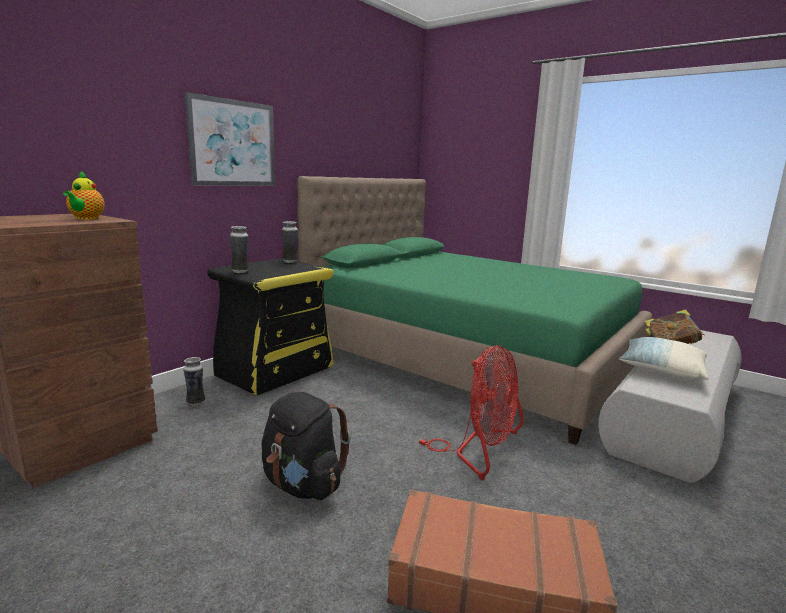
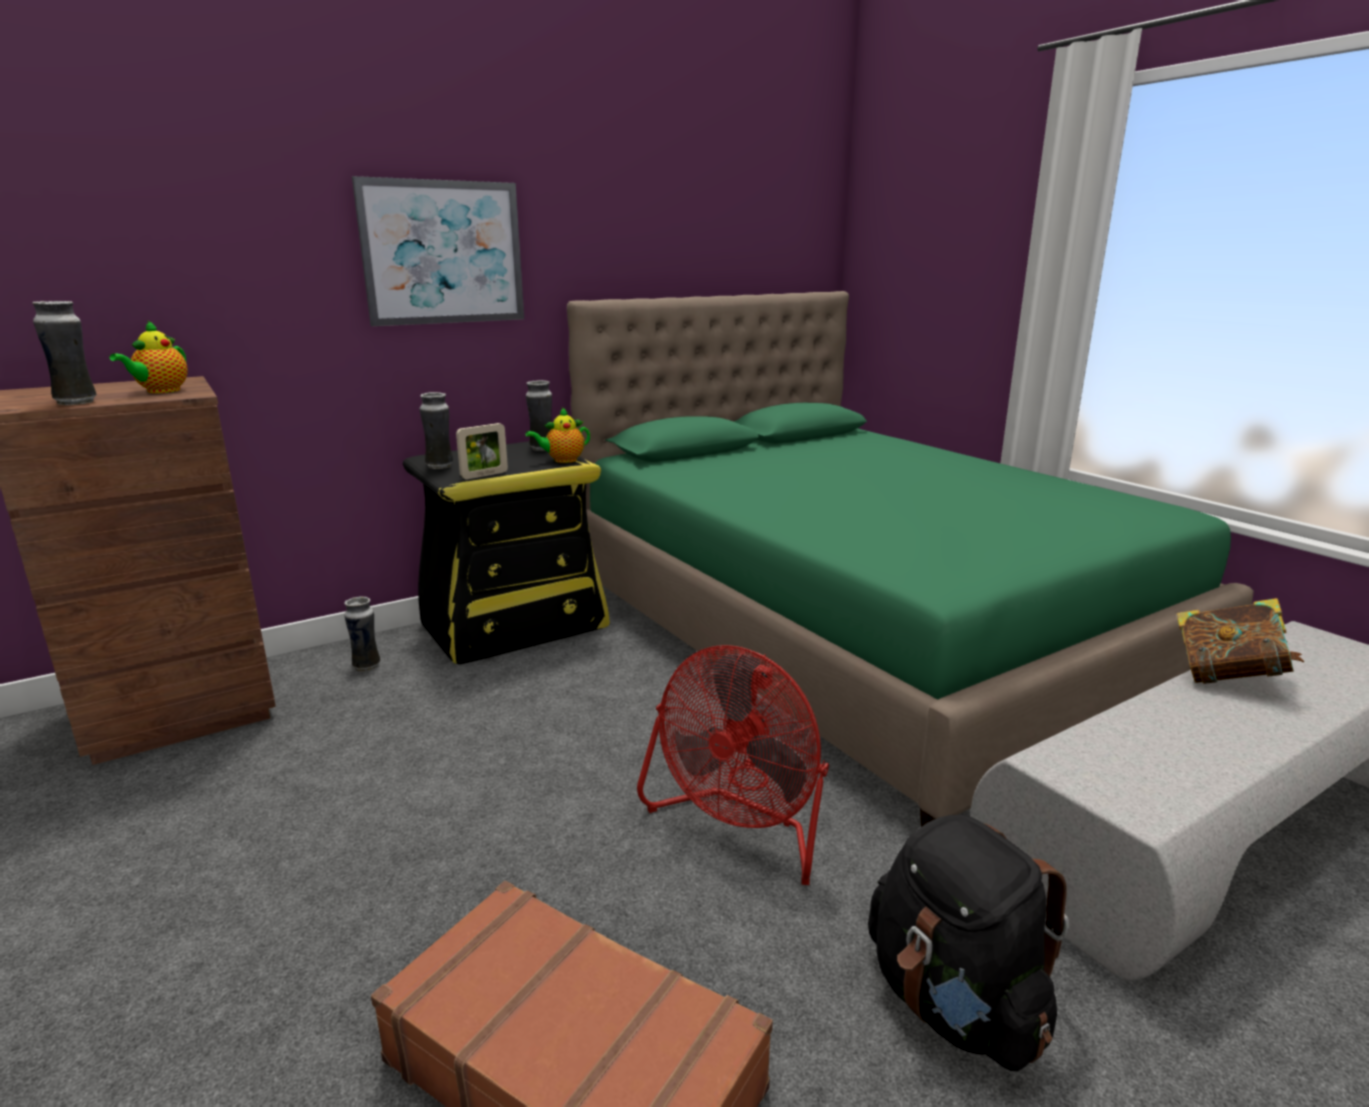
camera: 20 degrees right, 5 degrees up
(40, 223) = (77, 402): none -> vase
(274, 275) = (484, 475): none -> picture frame
(302, 485) = (412, 830): black backpack -> black backpack (954, 1004)
(310, 267) = (562, 460): none -> teapot
(479, 449) = (738, 822): red fan -> red fan turned 75 degrees clockwise
(661, 370) = (1147, 730): pillow -> none

